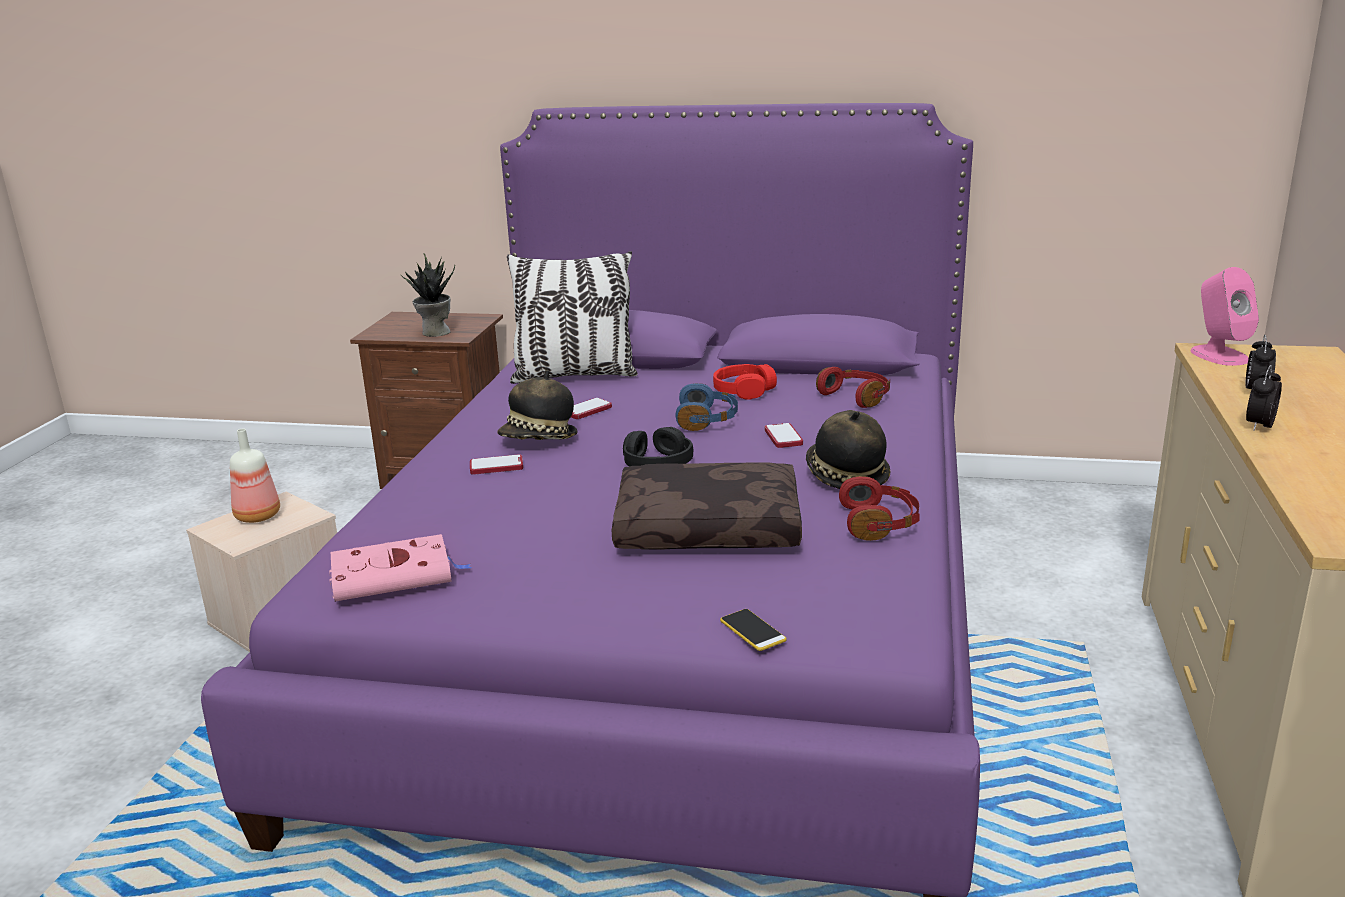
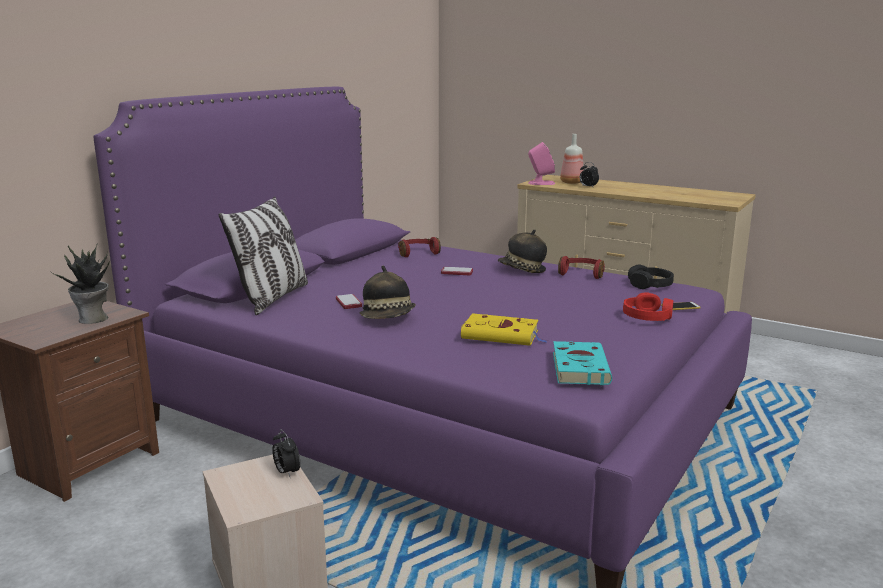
camera: 70 degrees left, 5 degrees down
(256, 516) = (246, 487): bottle -> bottle (572, 182)
(395, 575) = (579, 367): pink book -> turquoise book
(496, 466) = (422, 332): phone -> none
(497, 509) = (502, 335): none -> yellow book
(657, 463) = (465, 297): black headphones -> black headphones (650, 285)
(707, 420) = (409, 281): blue headphones -> none
(709, 526) = (560, 300): brown pillow -> none
(744, 390) = (371, 269): red headphones -> red headphones (647, 317)
(1259, 426) = (623, 192): alarm clock -> alarm clock (286, 472)

